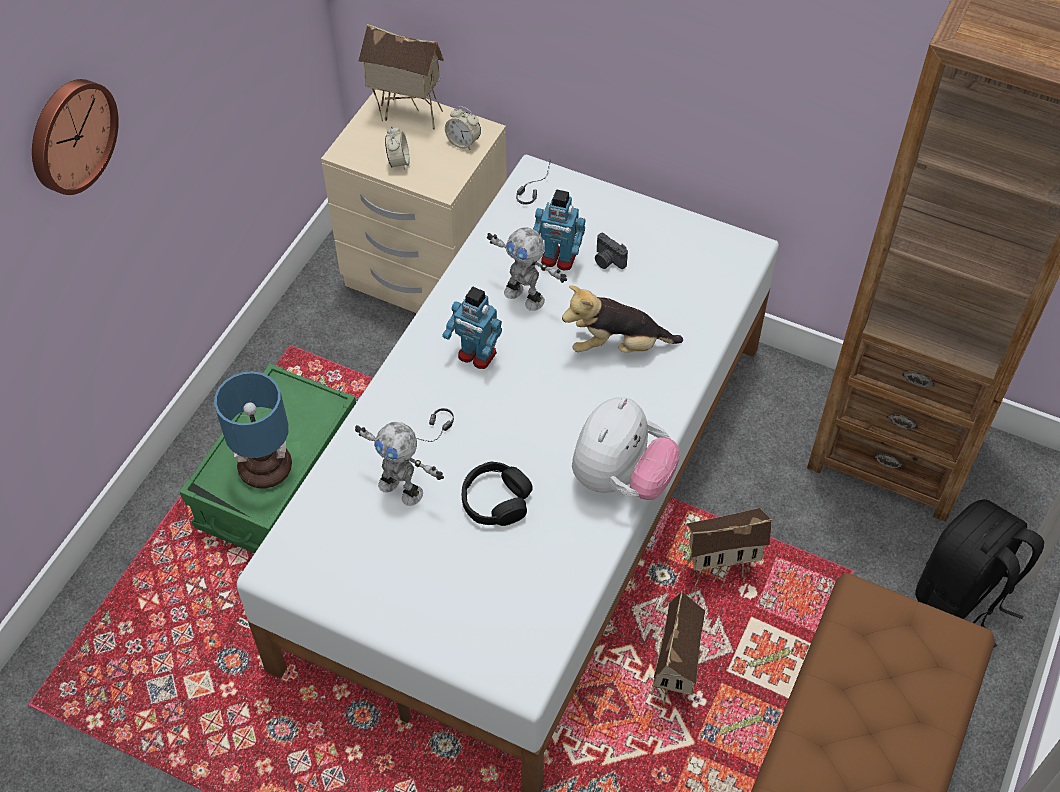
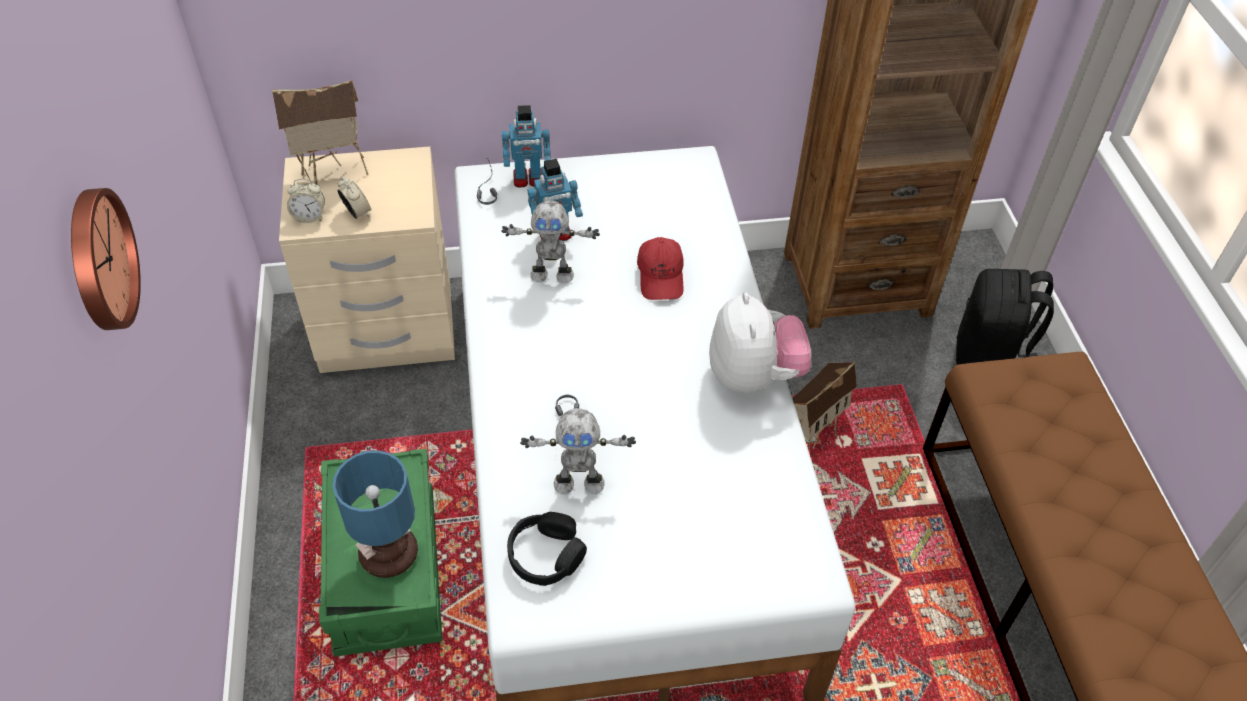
camera: 35 degrees left, 5 degrees down
(463, 142) = (403, 173): alarm clock -> alarm clock (309, 217)
(476, 355) = (550, 340): toy robot -> toy robot (528, 179)
(496, 501) = (669, 448): black headphones -> black headphones (546, 555)
(607, 261) = (597, 217): camera -> none
(617, 346) = (661, 277): plush toy -> red cap
(674, 678) = (844, 539): toy house -> none

